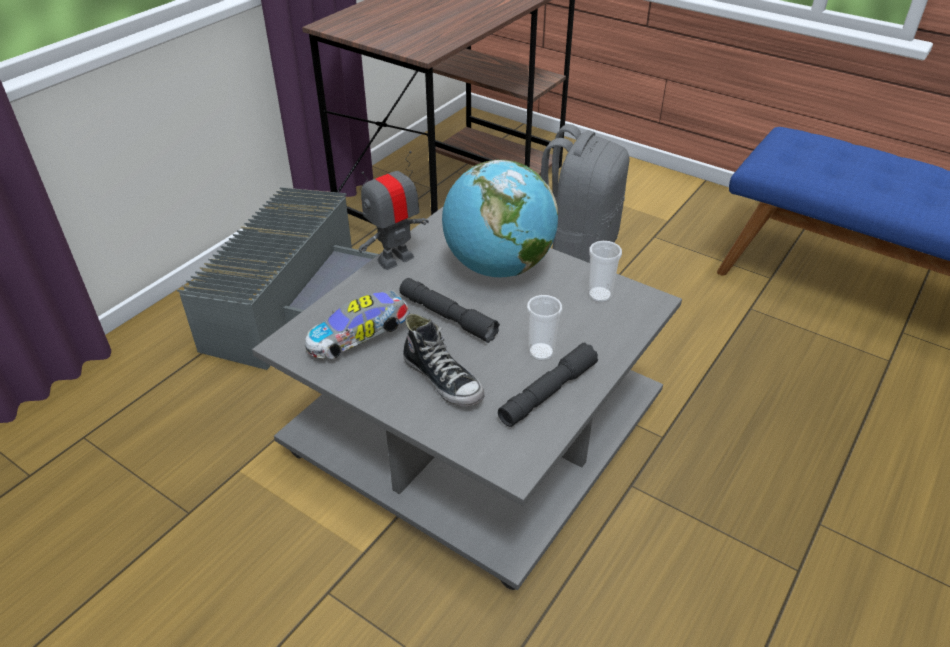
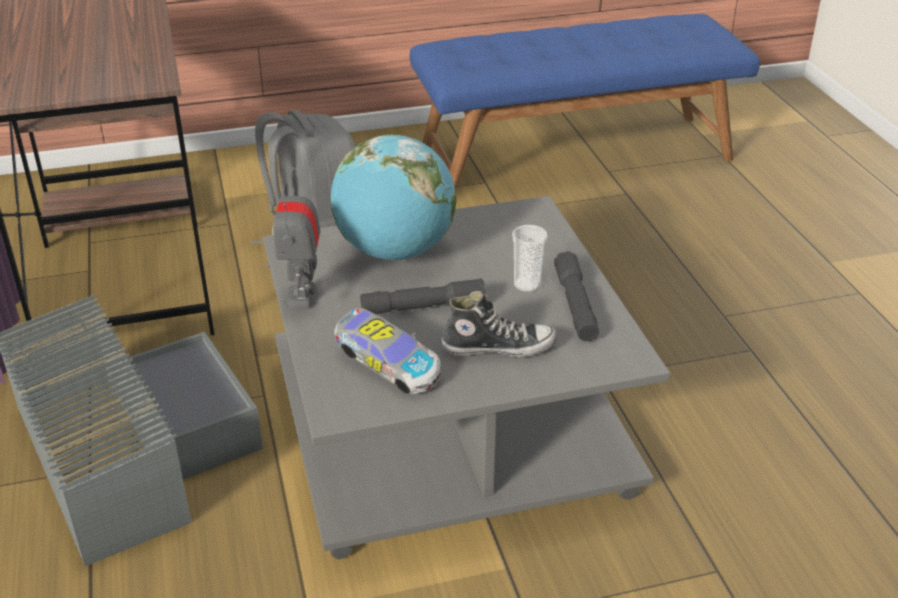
camera: 50 degrees left, 5 degrees down
(360, 337) = (386, 365): toy car -> toy car turned 60 degrees counterclockwise
(599, 295) = (497, 225): cup -> none

